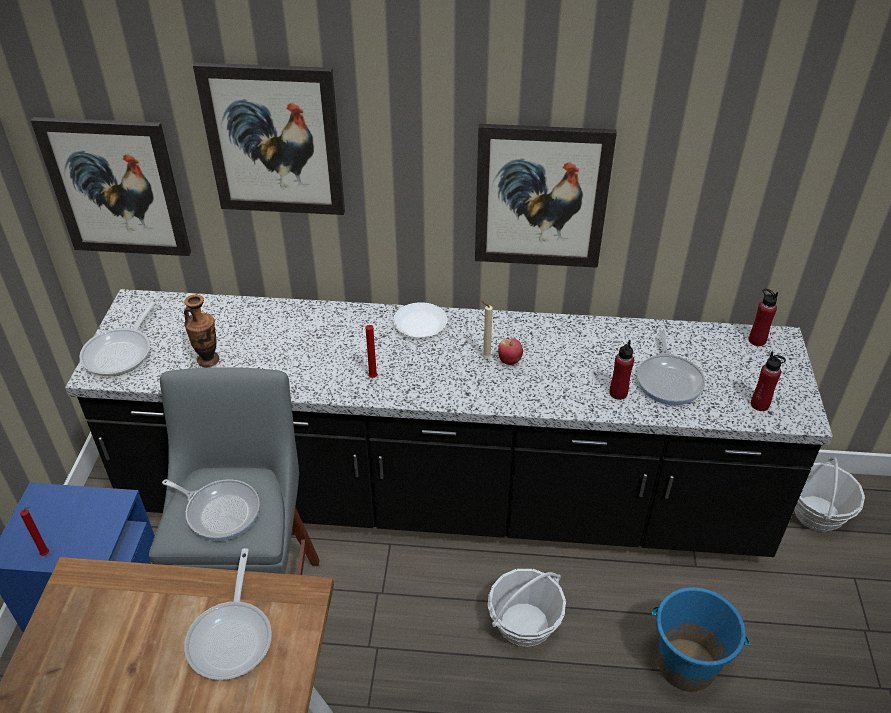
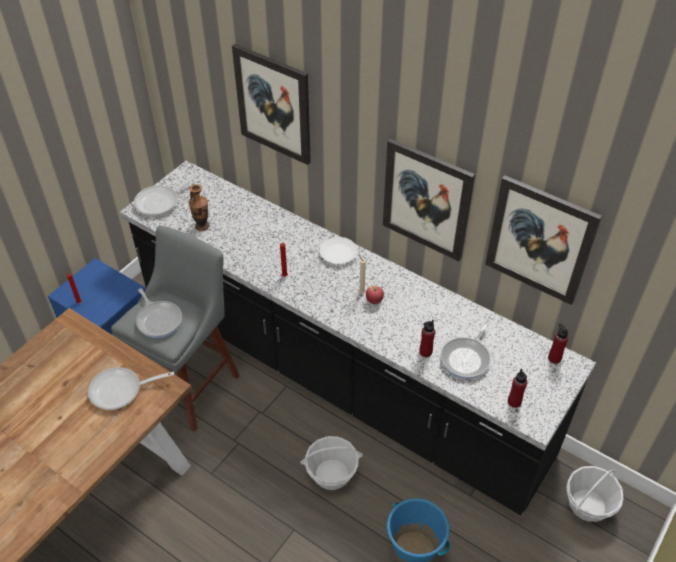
camera: 30 degrees right, 5 degrees up
(116, 188) = (190, 100): picture -> picture (540, 240)
(232, 636) = (121, 391): frying pan -> frying pan turned 45 degrees clockwise

